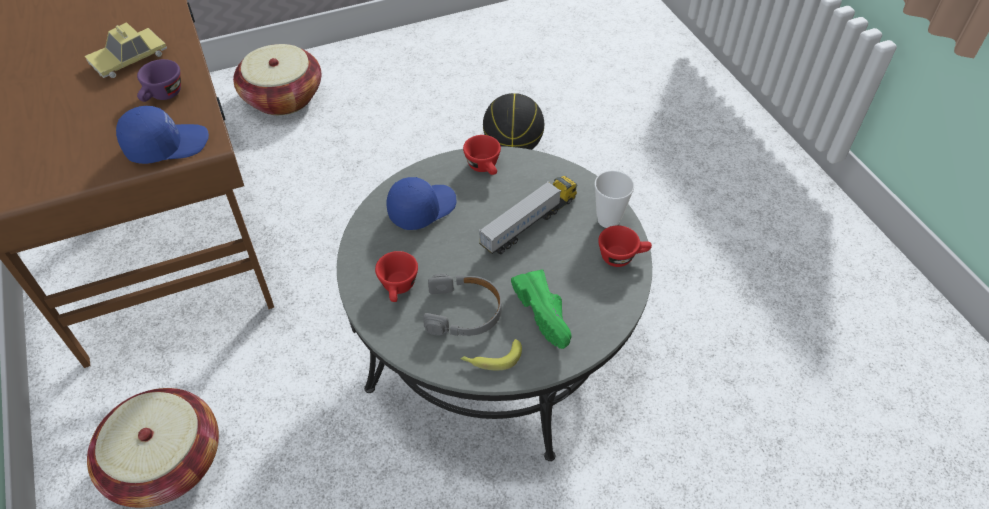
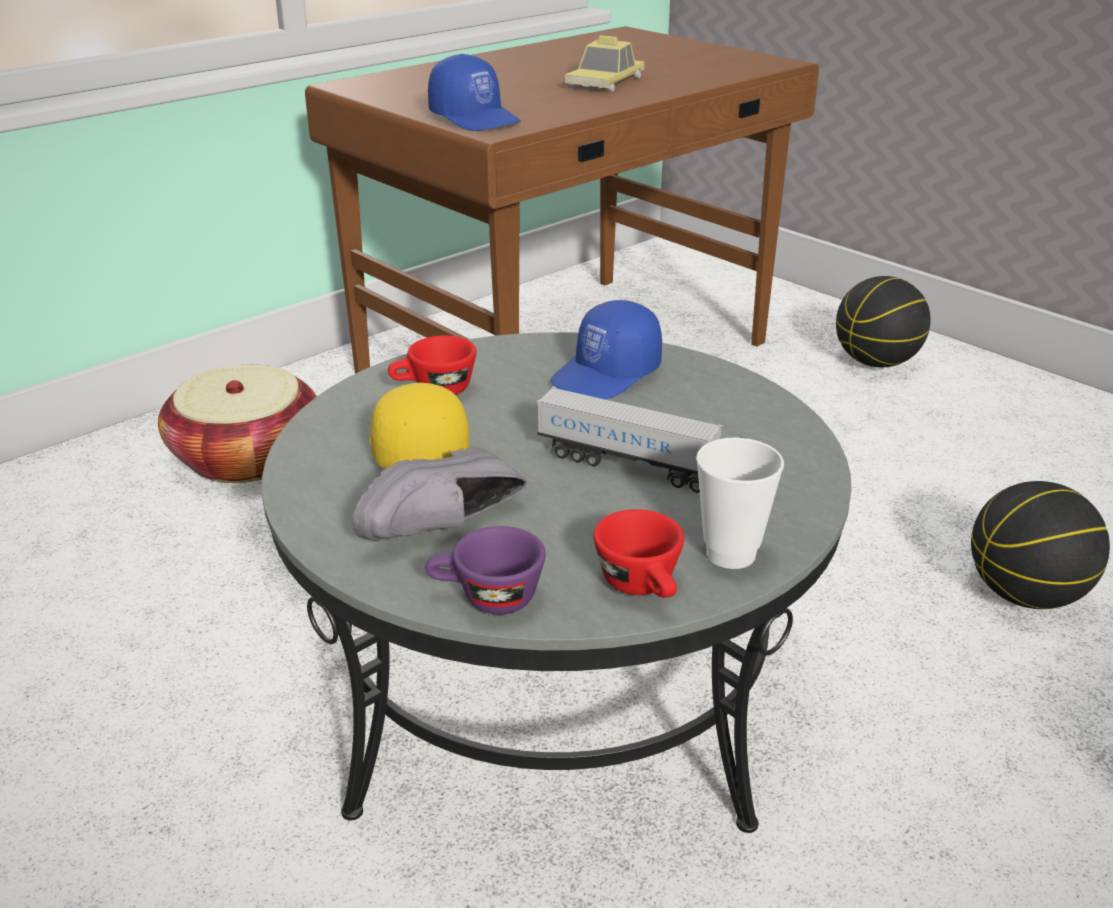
camera: 70 degrees right, 20 degrees down
(129, 58) = (605, 82): toy car -> toy car turned 90 degrees counterclockwise
(163, 96) = (556, 103): purple cup -> purple cup (486, 599)
(283, 97) = (876, 362): basket -> basketball
(421, 208) = (607, 375): blue cap -> blue cap turned 105 degrees clockwise
(464, 312) = (415, 449): grey headphones -> yellow cap
(485, 168) = (746, 407): red cup -> none
(491, 358) = (329, 490): banana -> none
(547, 314) = (448, 526): green shoe -> grey shoe

